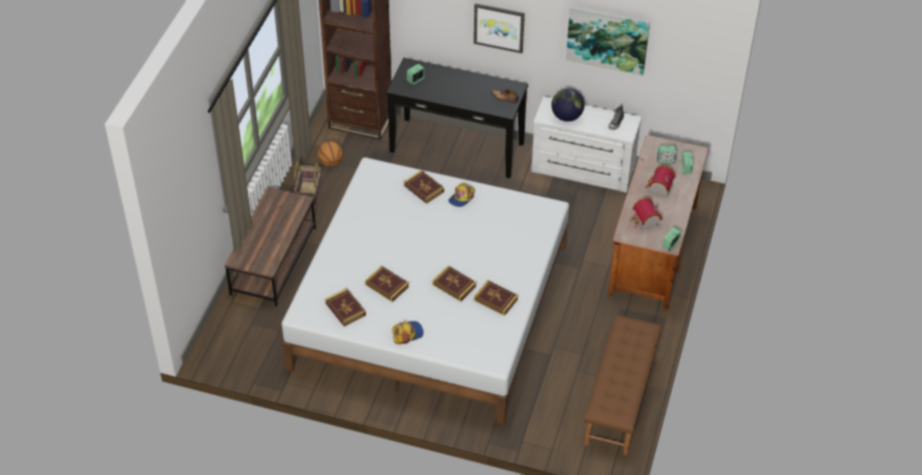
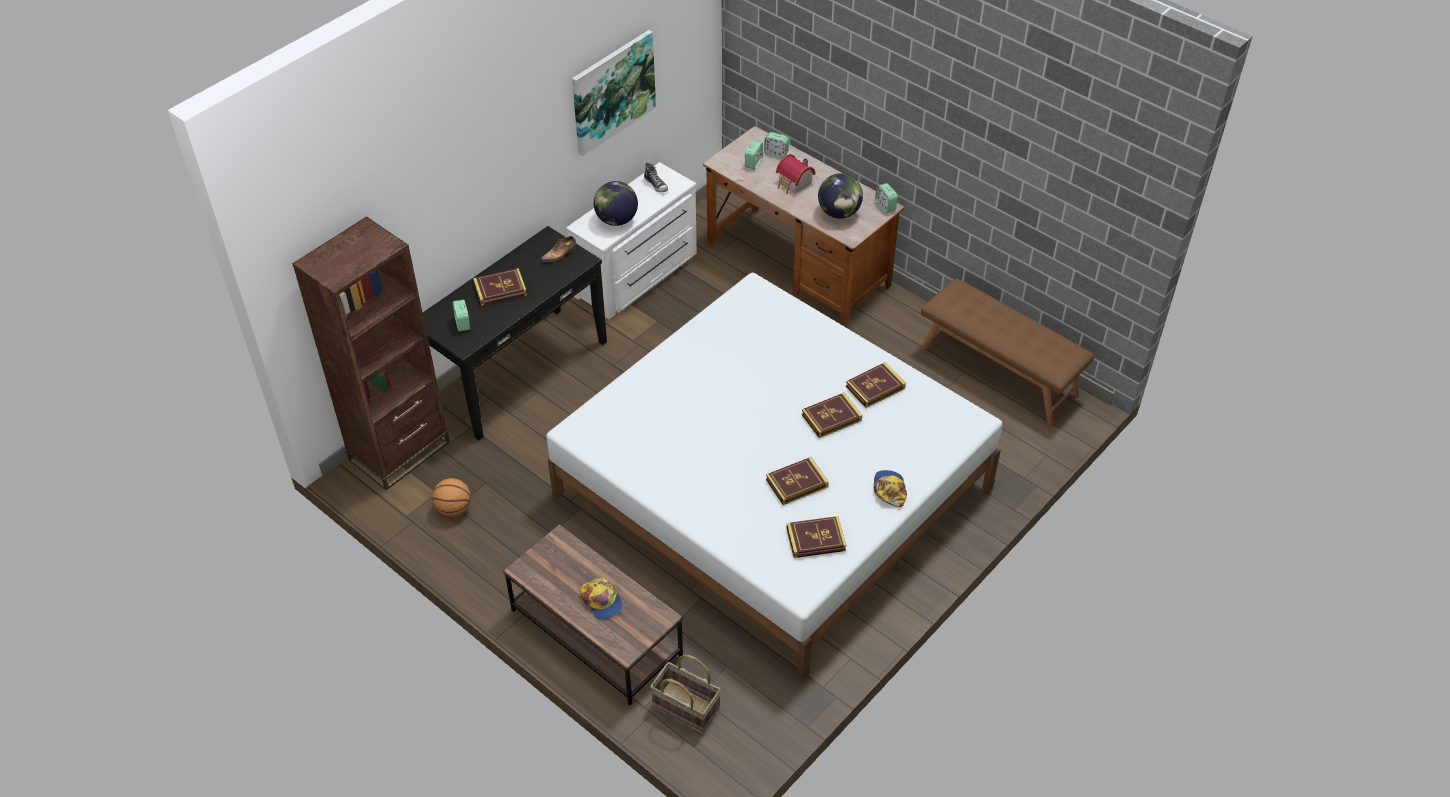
camera: 65 degrees left, 0 degrees up
(308, 194) = (497, 553): basket -> basket (685, 707)
(423, 188) = (647, 391): book -> book (500, 289)
(462, 197) = (686, 361): cap -> cap (602, 601)
(499, 27) = (504, 178): picture -> none
(644, 222) = (839, 213): toy house -> globe

